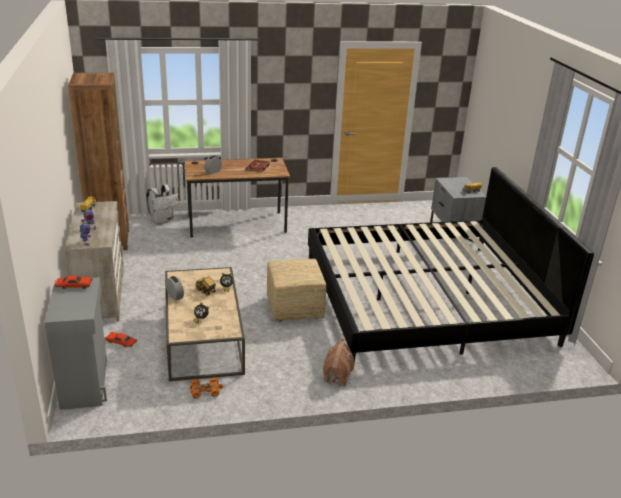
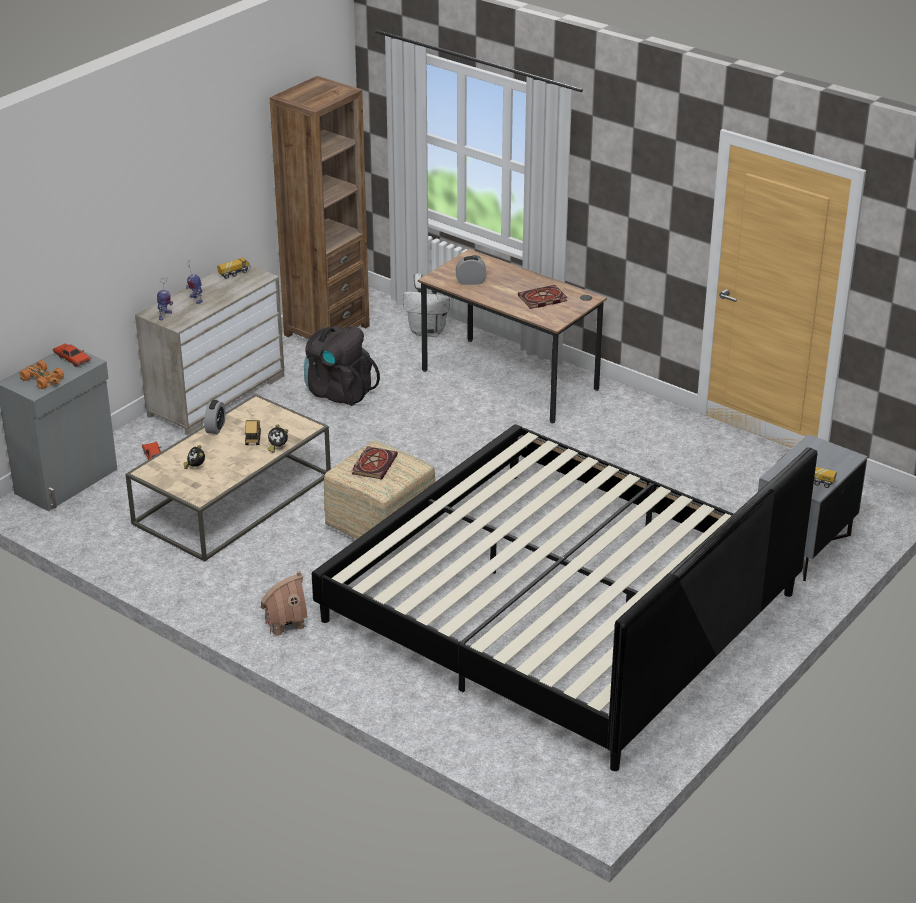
camera: 50 degrees right, 5 degrees up
(166, 263) = (338, 392): none -> black backpack
(205, 391) = (147, 554): orange toy car -> orange toy car (43, 379)
(292, 270) = (374, 464): none -> book

